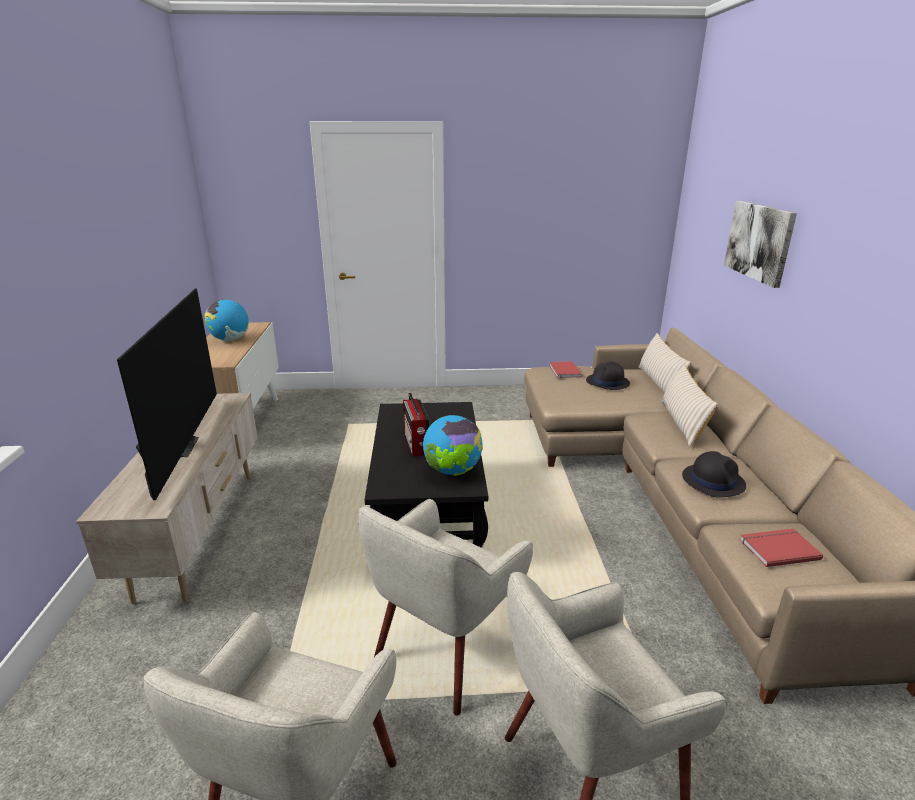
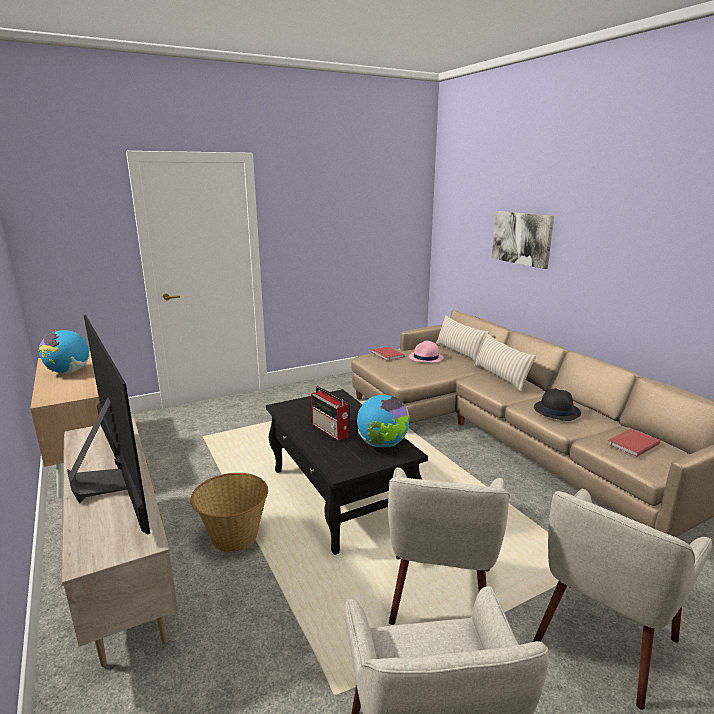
camera: 25 degrees left, 5 degrees down
(303, 528) = (234, 537): none -> basket
(607, 382) = (426, 358): black hat -> pink hat

